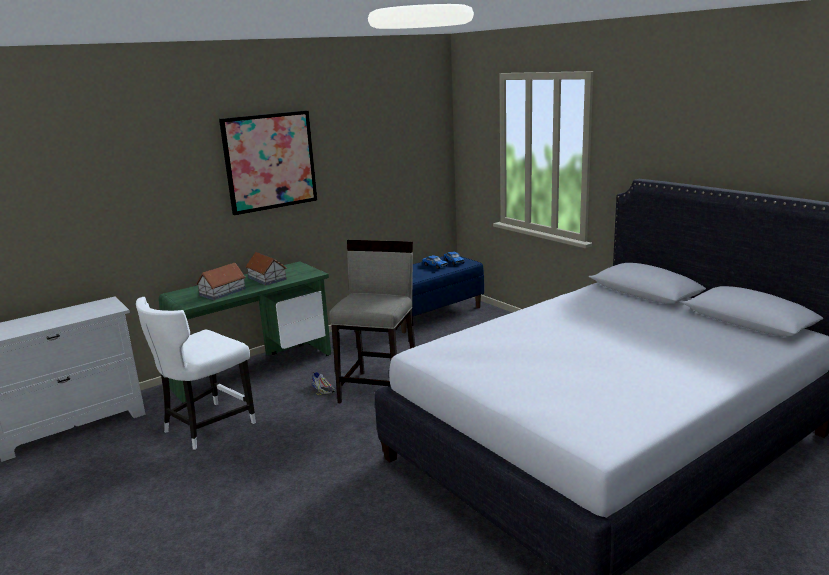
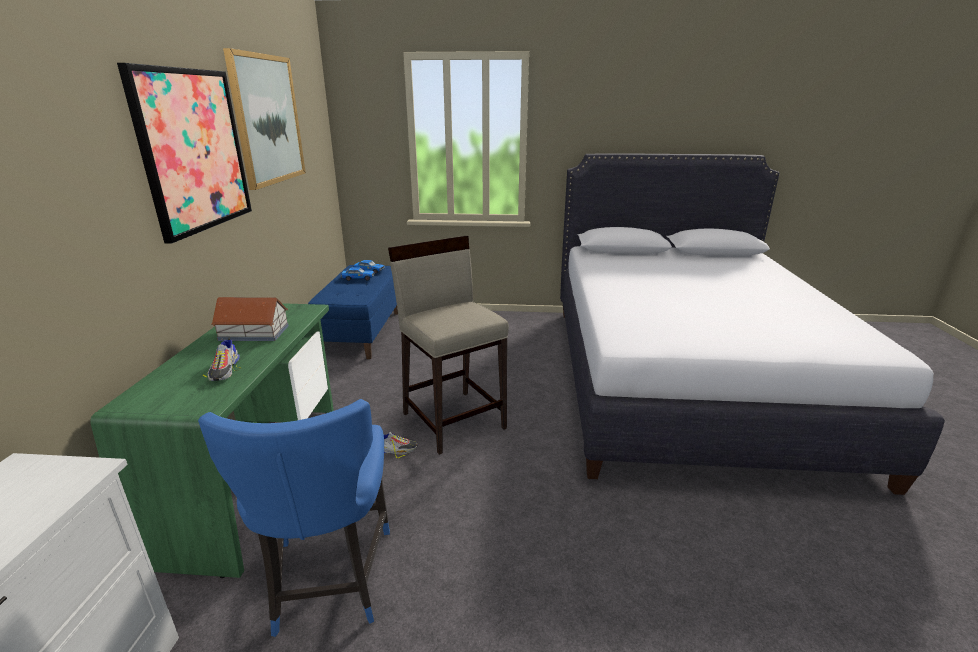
camera: 50 degrees left, 5 degrees up
(206, 426) = (329, 581): white chair -> blue chair
(223, 292) = (225, 370): toy house -> shoe
(356, 136) = (267, 120): none -> picture

